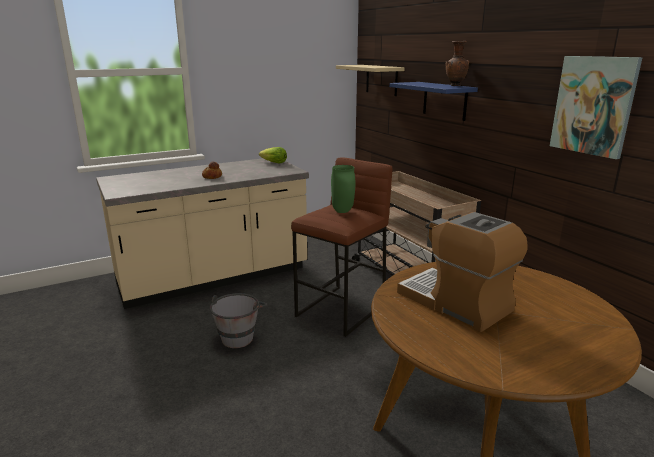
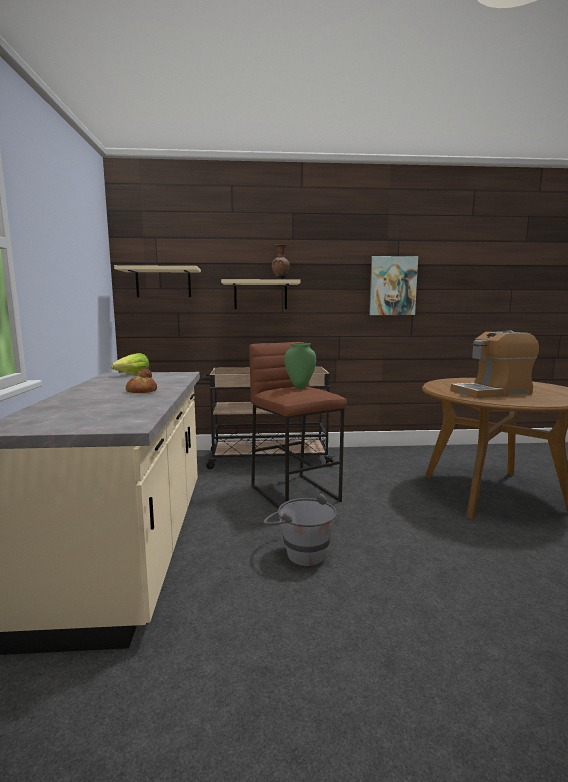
camera: 65 degrees left, 10 degrees down
(444, 100) = (260, 295): blue shelf -> beige shelf

